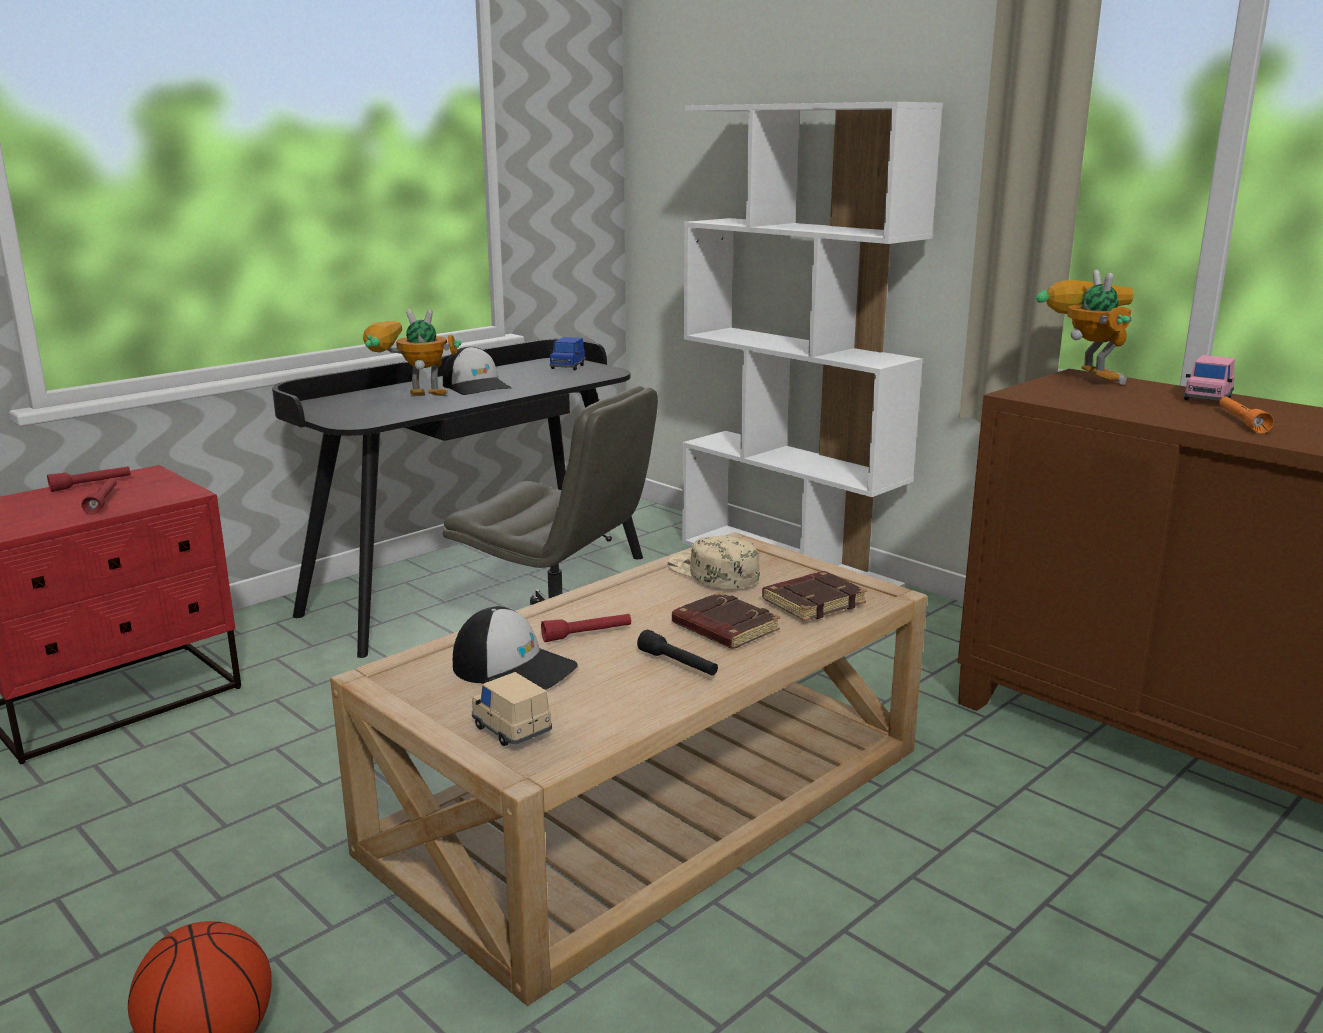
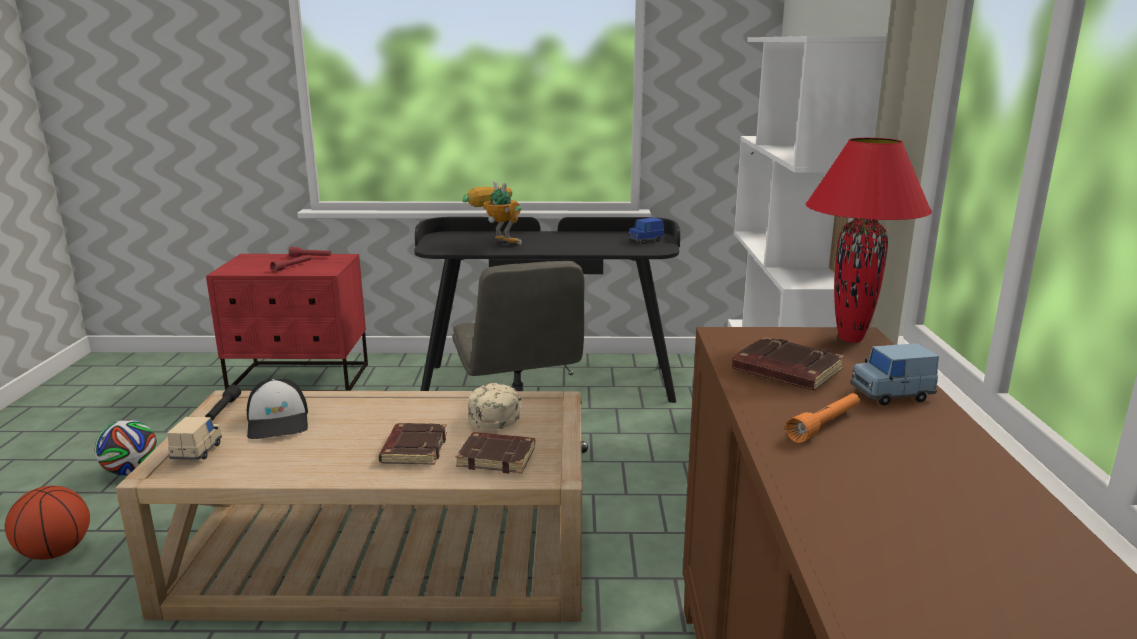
camera: 45 degrees right, 0 degrees up
(90, 911) = (131, 471): none -> football
(477, 387) = (554, 242): cap -> none
(587, 635) = (348, 419): red flashlight -> none
(678, 664) = (336, 457): black flashlight -> black flashlight (223, 410)
(1084, 377) = (850, 338): toy robot -> red table lamp
(1126, 403) = (785, 371): none -> brown book
(1207, 399) = (891, 394): pink toy car -> blue toy car

